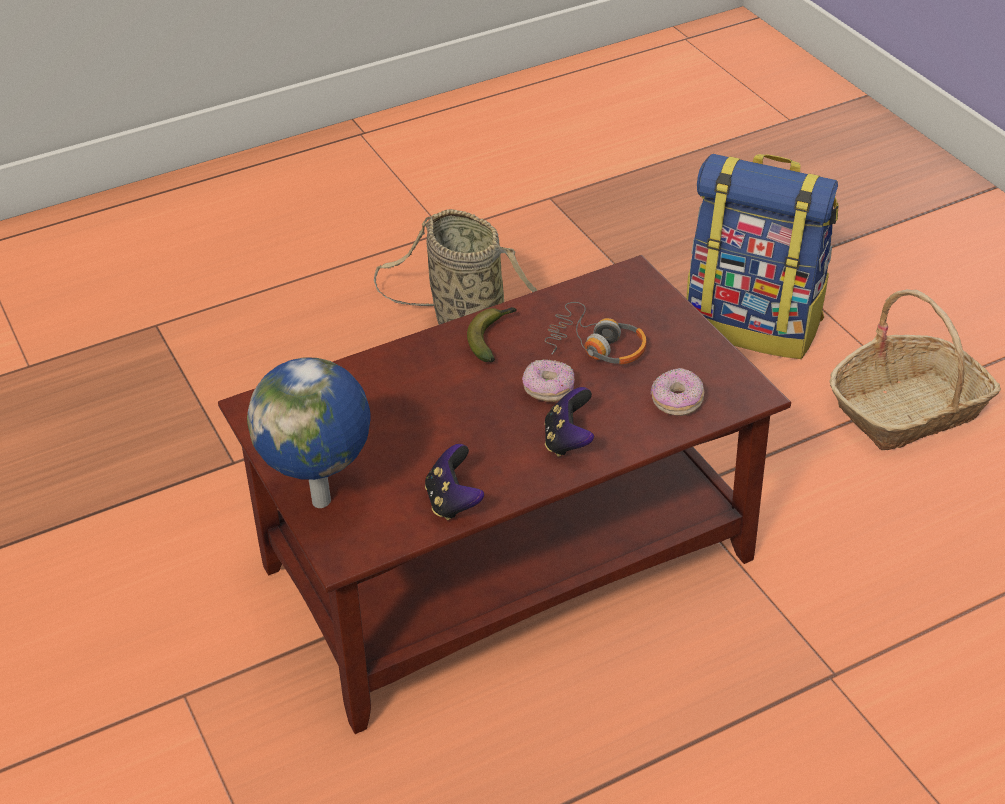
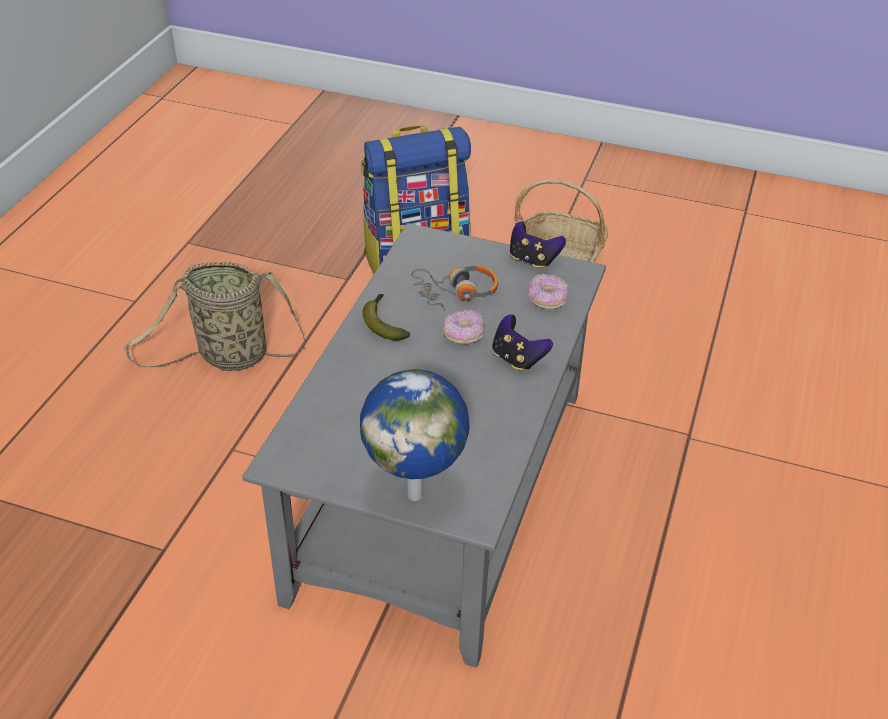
camera: 45 degrees left, 0 degrees up
(453, 501) = (500, 439): game controller -> game controller (533, 260)
(505, 566) = (442, 495): brown coffee table -> grey coffee table

